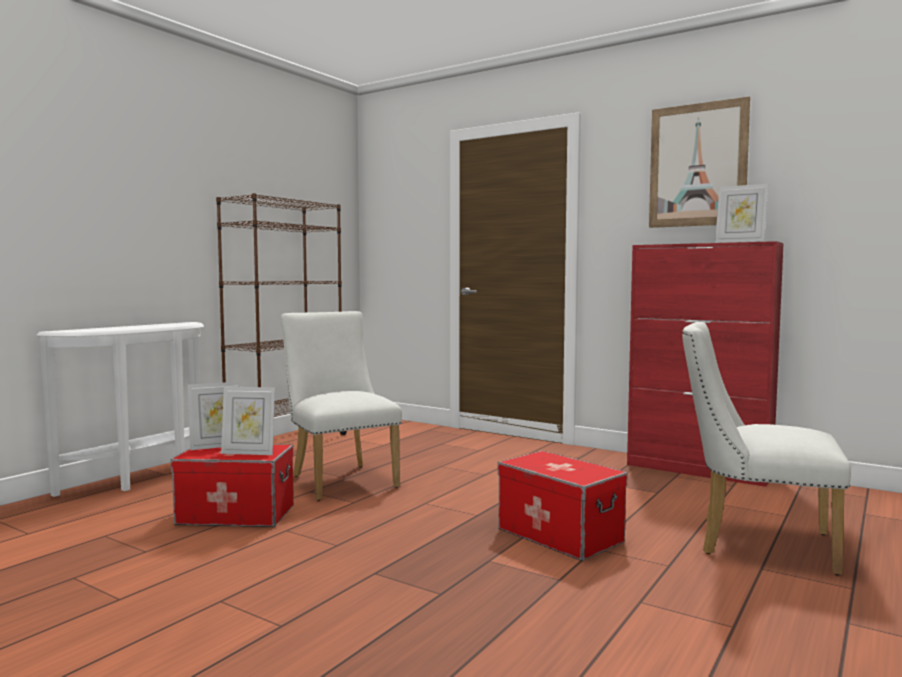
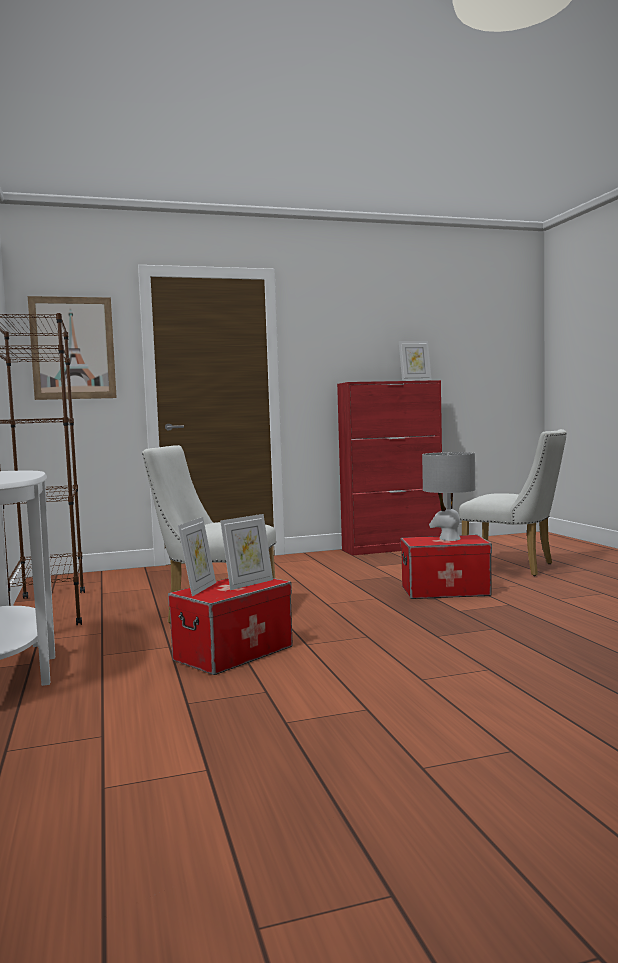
camera: 50 degrees left, 0 degrees up
(572, 466) = (449, 538): none -> grey table lamp
(697, 165) = (368, 323): picture -> picture (73, 348)
(754, 542) = (515, 567): white chair -> white chair turned 120 degrees counterclockwise

